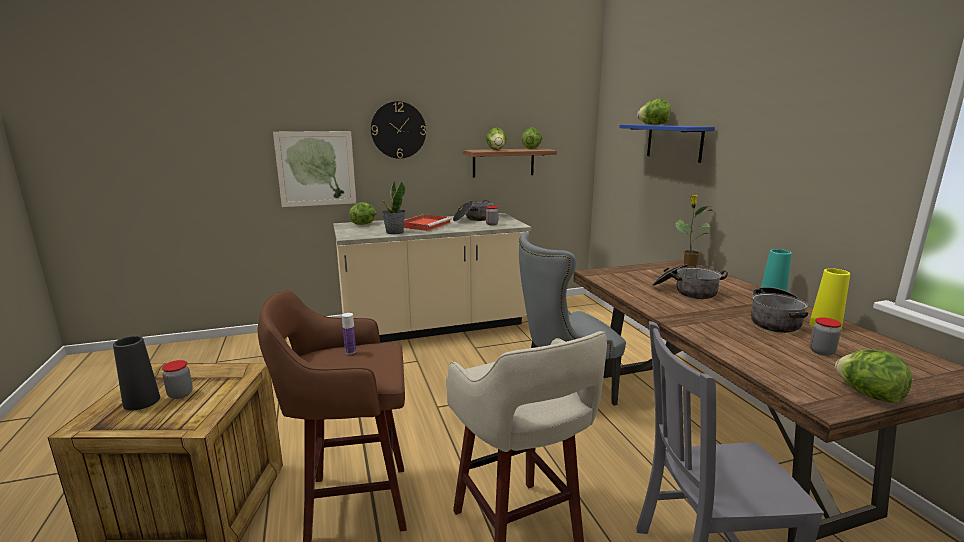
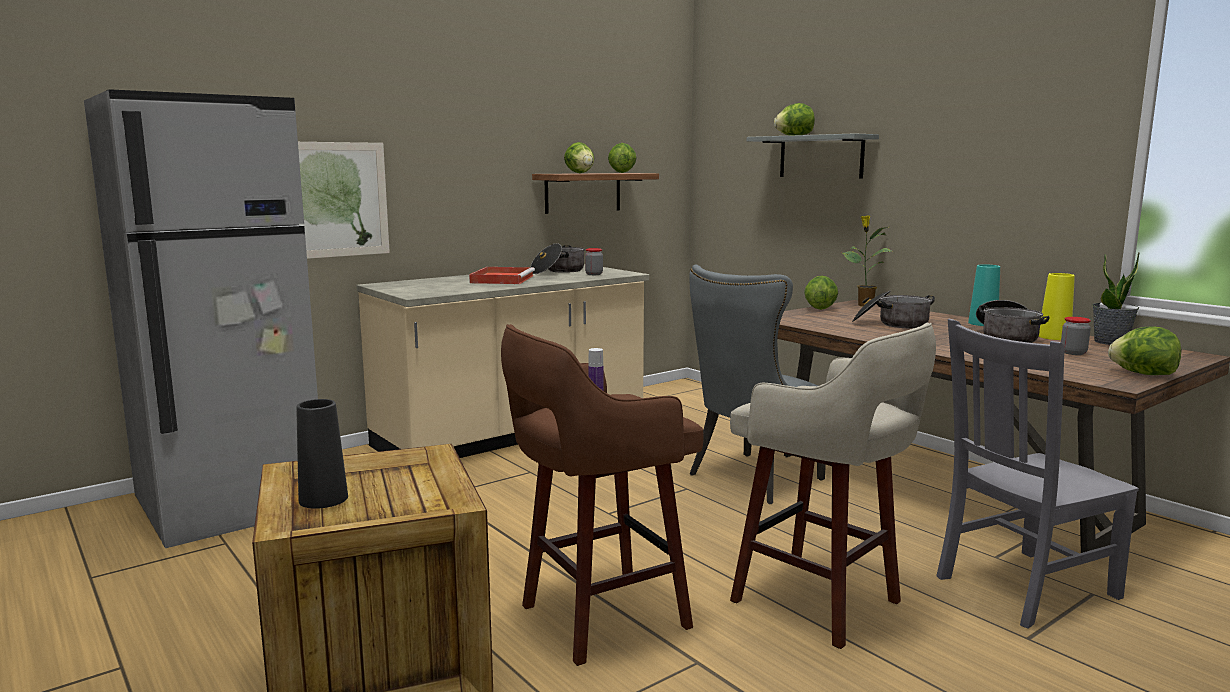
camera: 20 degrees left, 5 degrees down
(180, 394) = (366, 487): jar -> none
(237, 354) = (230, 501): none -> grey fridge
(364, 224) = (409, 283): lettuce -> lettuce (820, 309)
(394, 232) = (474, 287): potted plant -> potted plant (1111, 342)
(398, 130) = (447, 143): wall clock -> none
(674, 142) = (821, 156): blue shelf -> grey shelf

